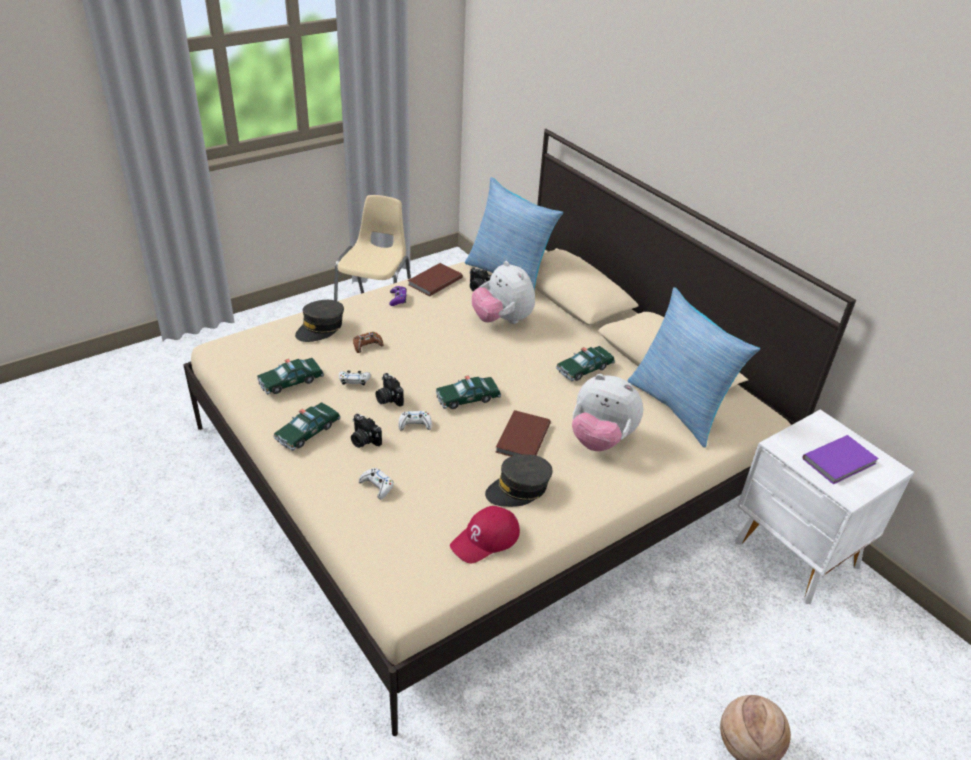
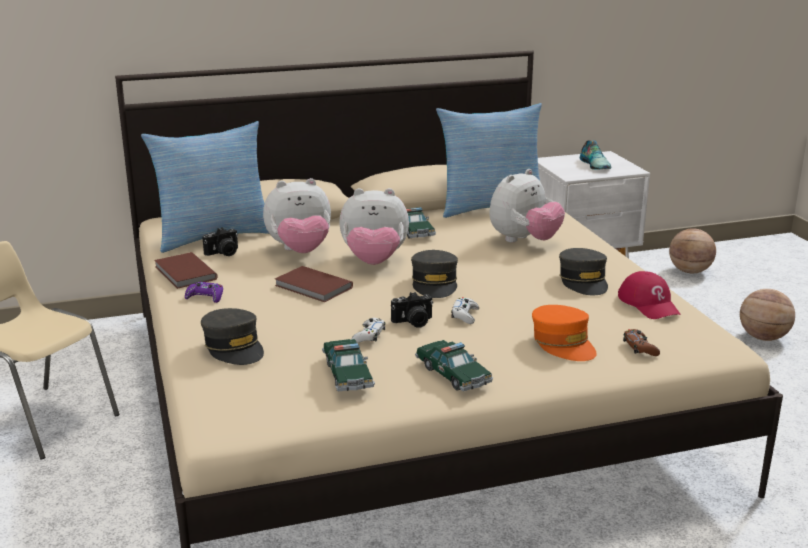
camera: 70 degrees left, 15 degrees down
(363, 440) = (481, 344): camera -> none
(367, 345) = (299, 322): brown game controller -> brown game controller (640, 348)
(377, 486) = (563, 344): white game controller -> orange cap
(467, 398) = (434, 284): toy car -> grey cap
(500, 360) = (374, 262): none -> plush toy
(521, 438) = (509, 270): brown book -> brown book (313, 287)
(841, 462) = (595, 165): purple book -> shoe
(897, 664) = (689, 271): none -> basketball

